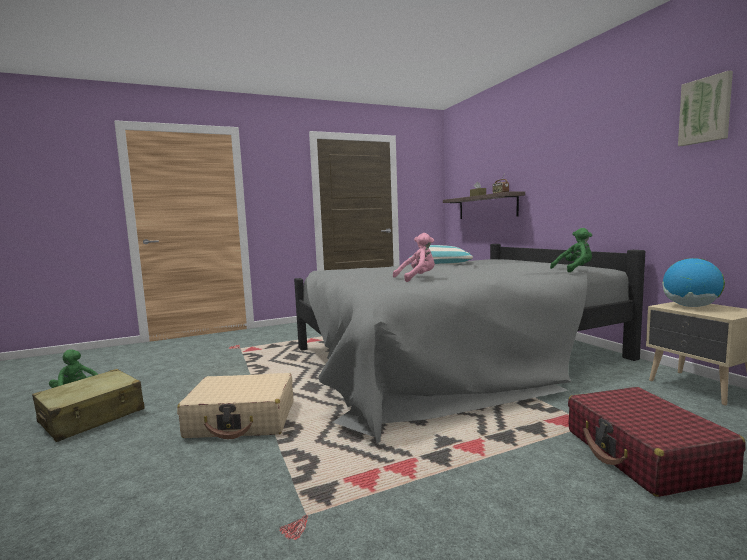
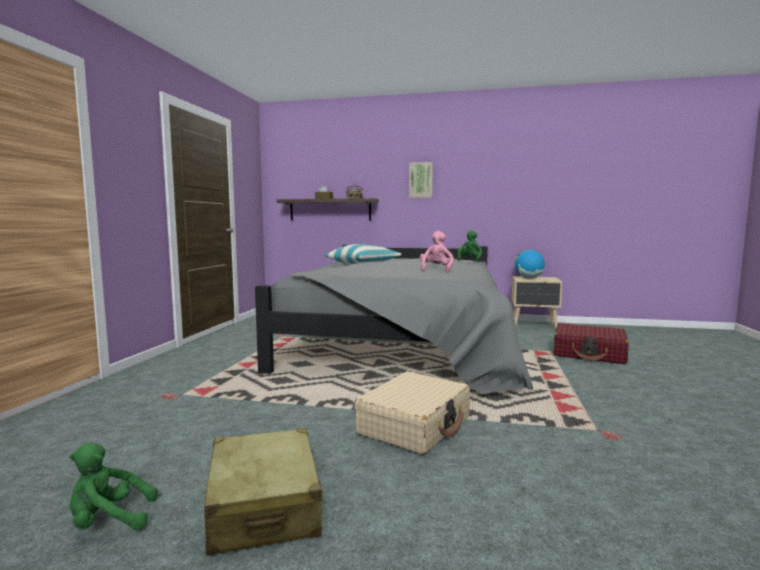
camera: 55 degrees left, 0 degrees up
(705, 110) = (520, 162): picture -> picture (421, 180)

